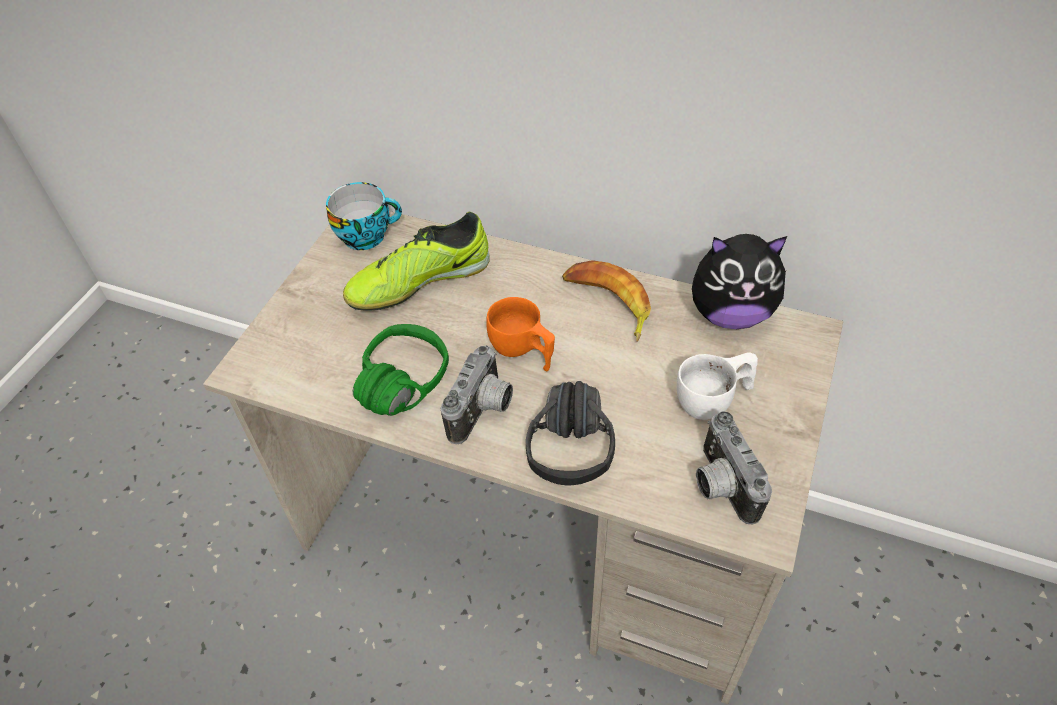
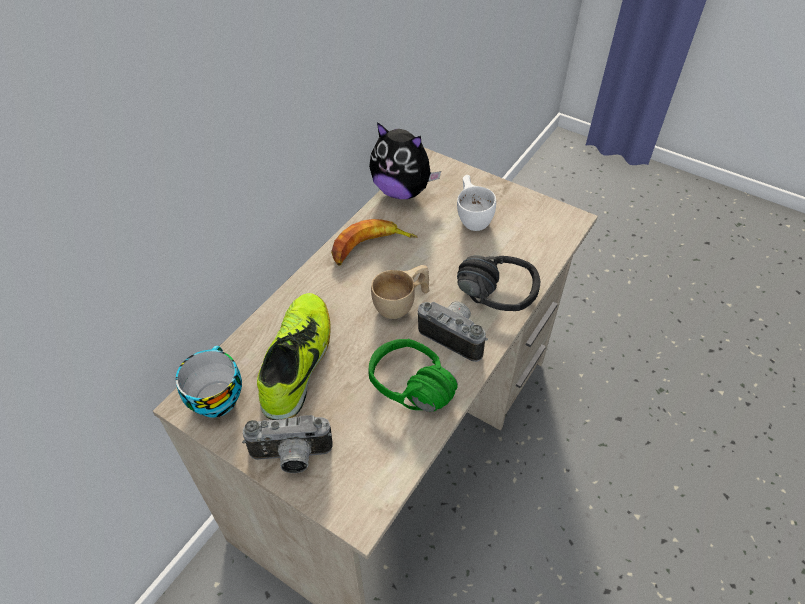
camera: 80 degrees left, 0 degrees up
(419, 281) = (298, 361): shoe -> shoe turned 150 degrees counterclockwise
(522, 351) = (402, 304): orange cup -> beige cup
(719, 485) = (537, 229): camera -> camera (291, 458)
(730, 314) = (402, 191): plush toy -> plush toy turned 105 degrees clockwise

